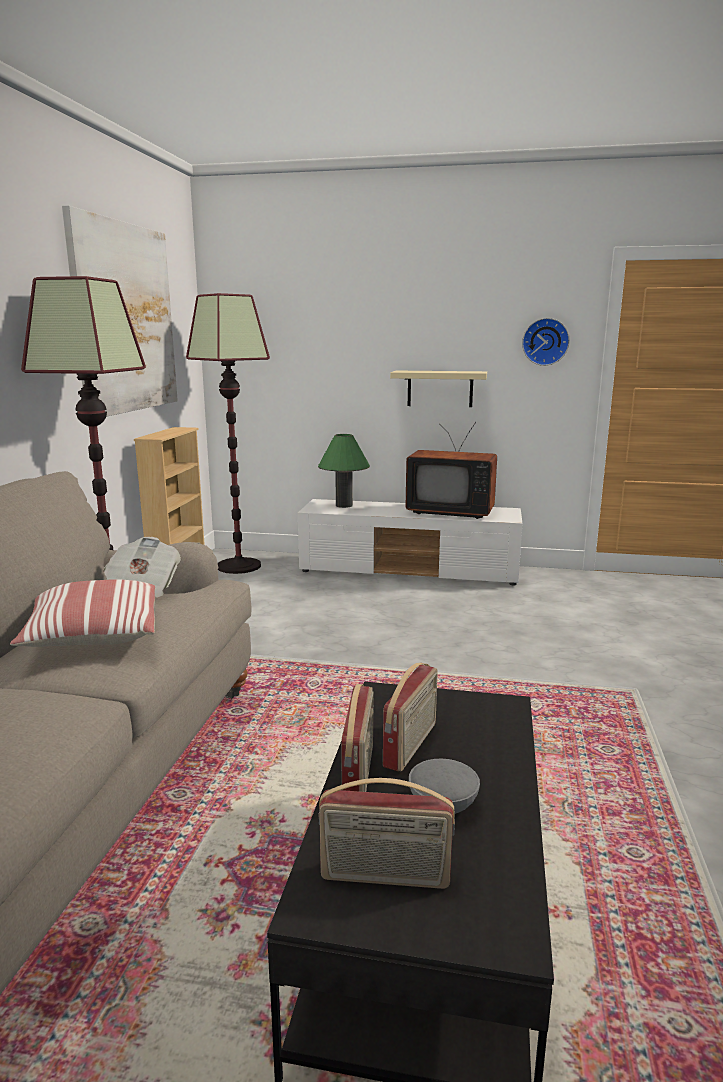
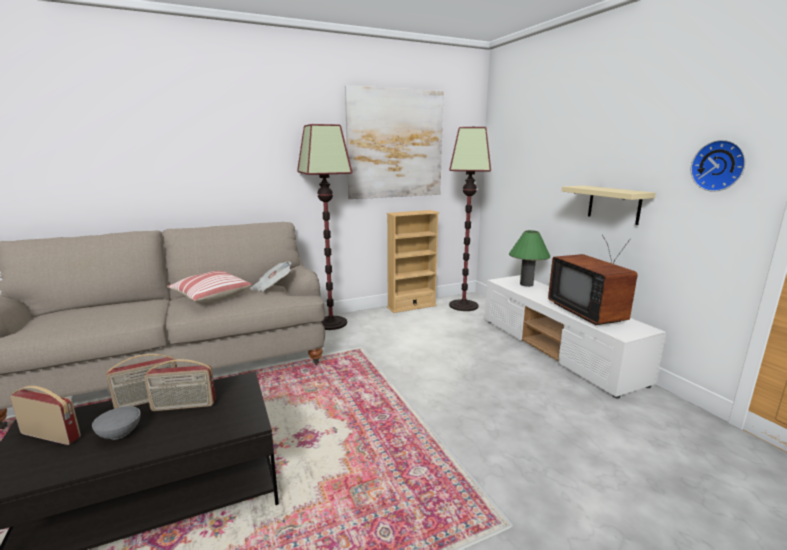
camera: 55 degrees right, 0 degrees up
(385, 877) = (51, 435): radio -> radio turned 135 degrees clockwise

